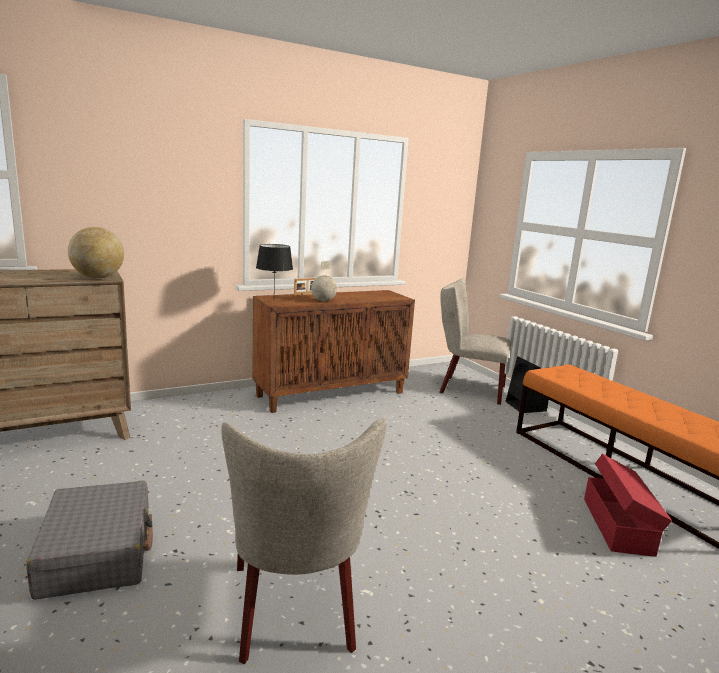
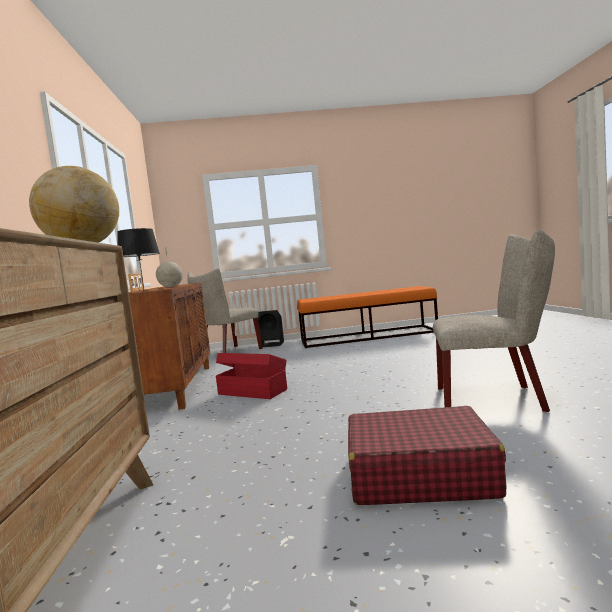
camera: 65 degrees left, 10 degrees down
(97, 552) = (418, 474): grey suitcase -> red suitcase
(618, 525) = (414, 341): red storage box -> red storage box (252, 391)

